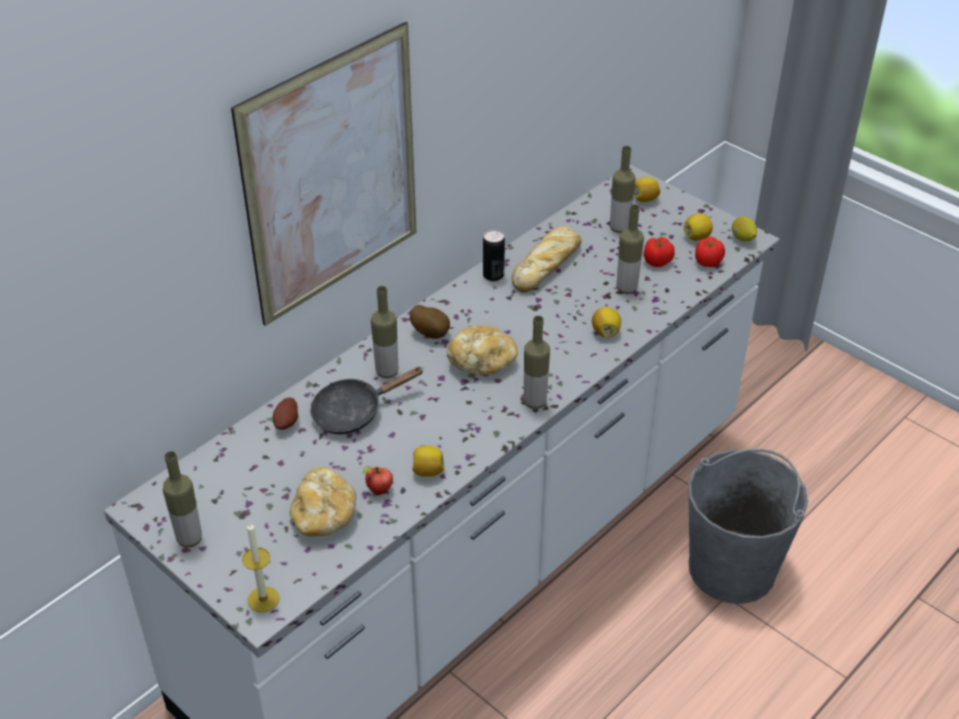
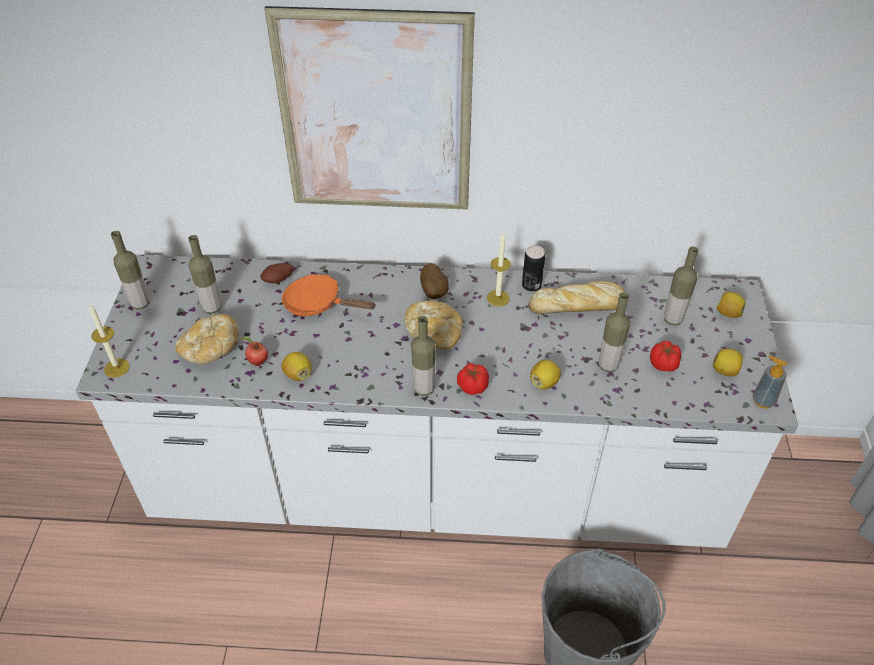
camera: 50 degrees right, 5 degrees up
(354, 412) = (318, 304): black frying pan -> orange frying pan
(387, 372) = (373, 295): bottle -> bottle (212, 308)
(484, 301) = (498, 298): none -> candle
(707, 262) = (703, 395): tomato -> tomato (472, 386)
(742, 239) = (763, 401): lemon -> soap dispenser

